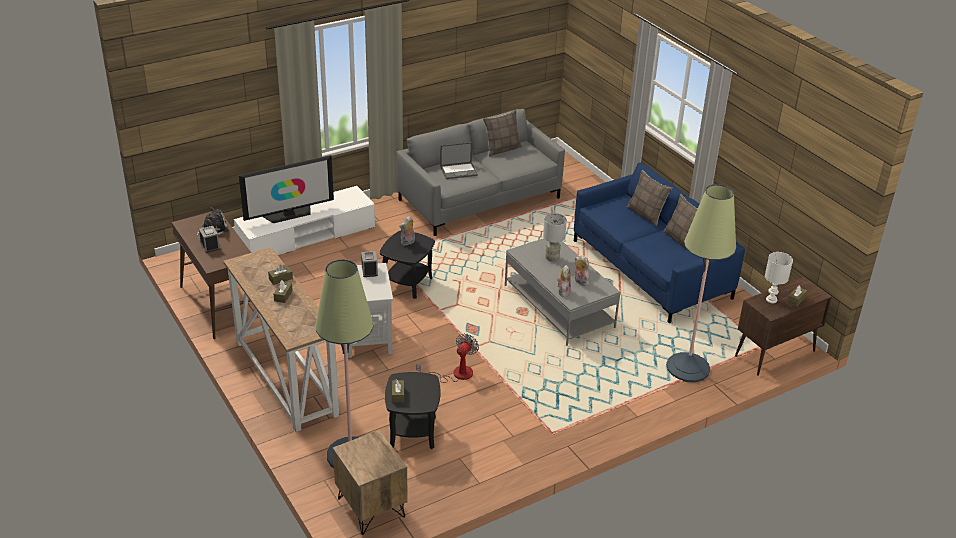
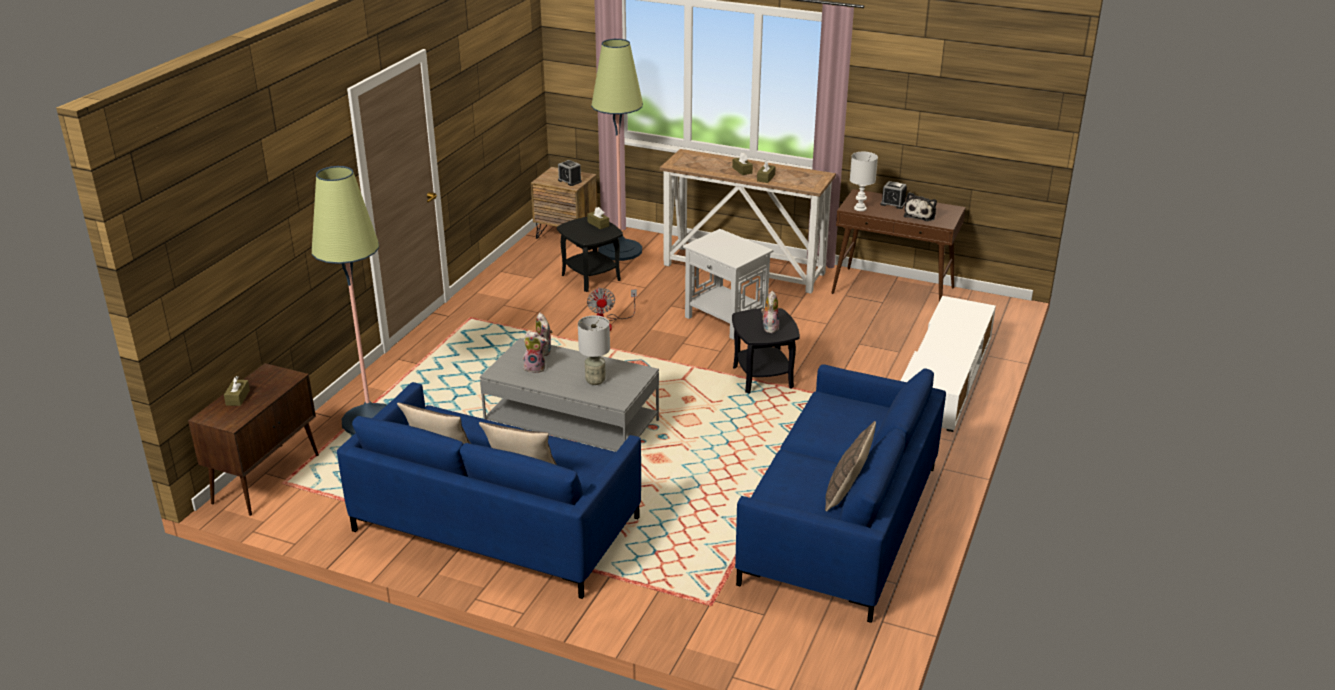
camera: 145 degrees right, 5 degrees down
(289, 214) = (956, 331): television -> none
(369, 271) = (739, 256): alarm clock -> alarm clock (569, 181)
(459, 171) = (847, 428): laptop -> none
(480, 199) = (840, 523): grey sofa -> blue sofa
(771, 300) = (271, 385): white table lamp -> white table lamp (859, 208)

